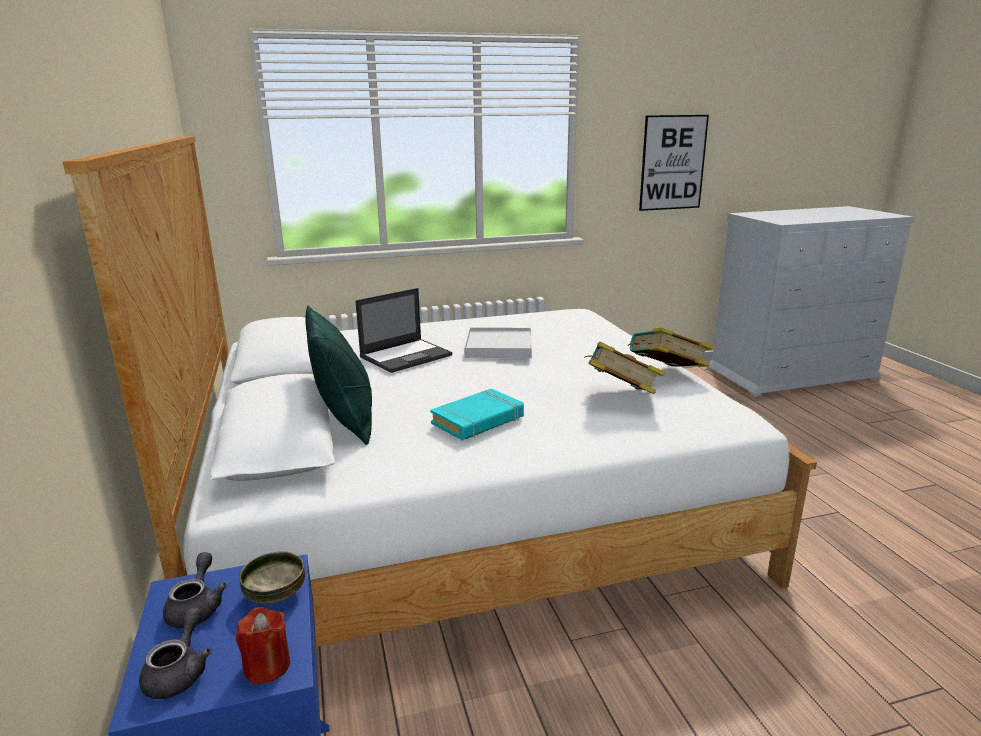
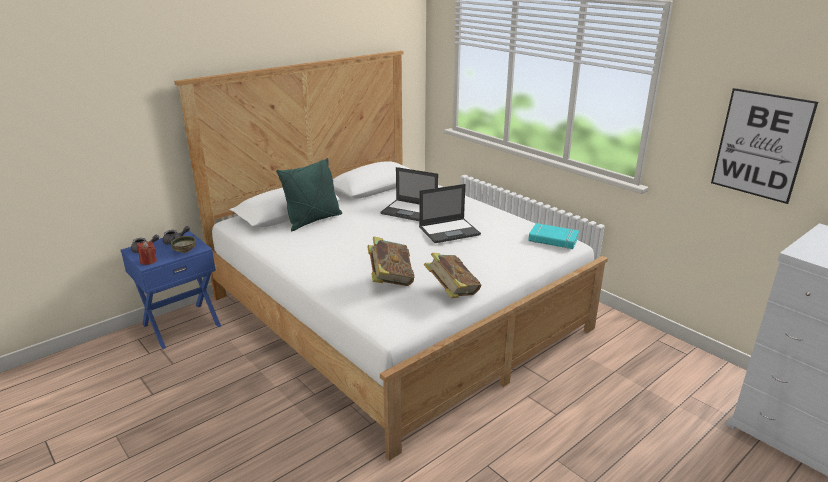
camera: 65 degrees right, 5 degrees up
(478, 420) = (332, 248): turquoise book -> turquoise book (553, 240)
(499, 346) = (450, 231): white tray -> laptop

